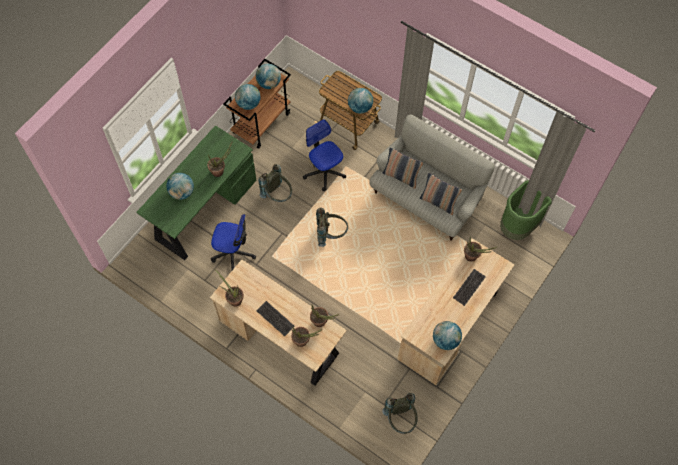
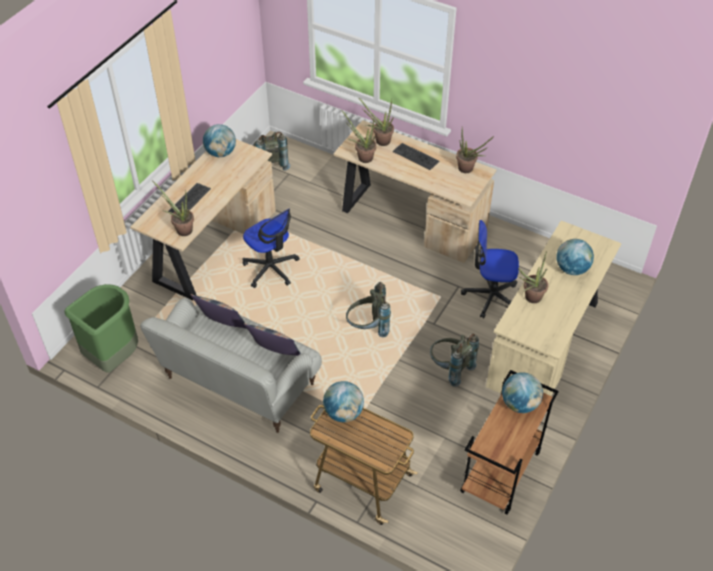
camera: 175 degrees right, 15 degrees down
(203, 210) = (547, 342): green desk -> beige desk
(269, 83) = (497, 440): globe -> none
(324, 171) = (389, 407): office chair -> office chair (271, 268)

